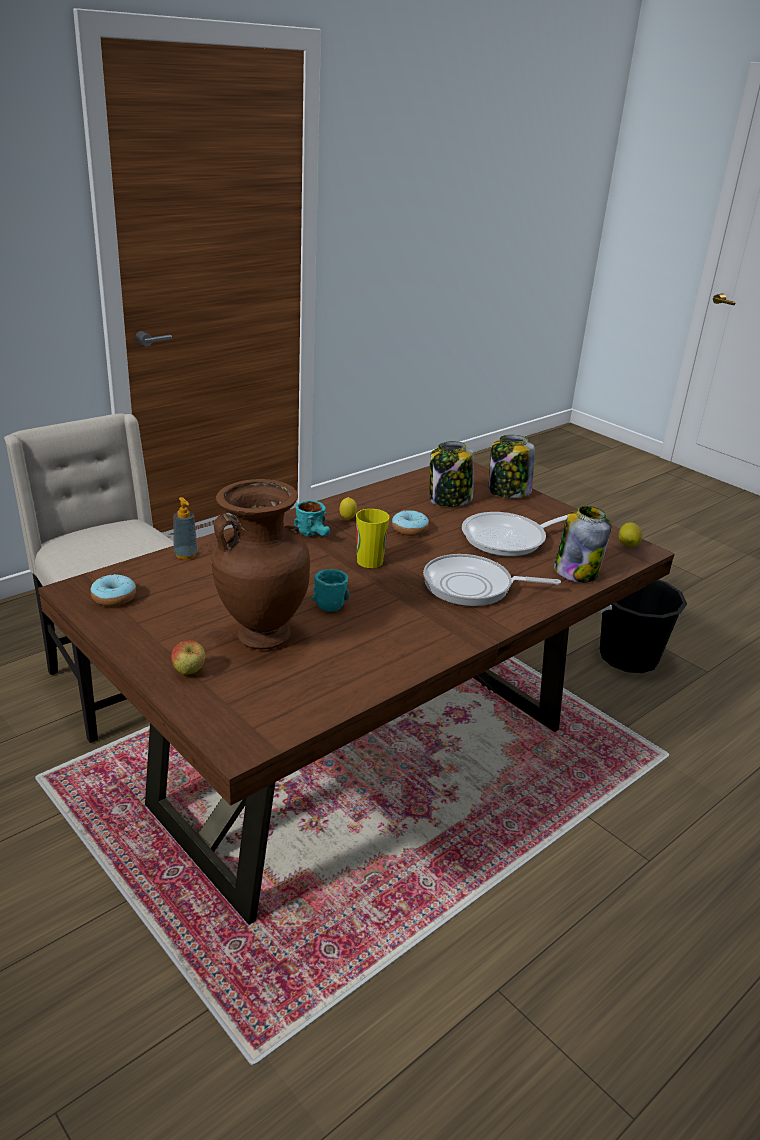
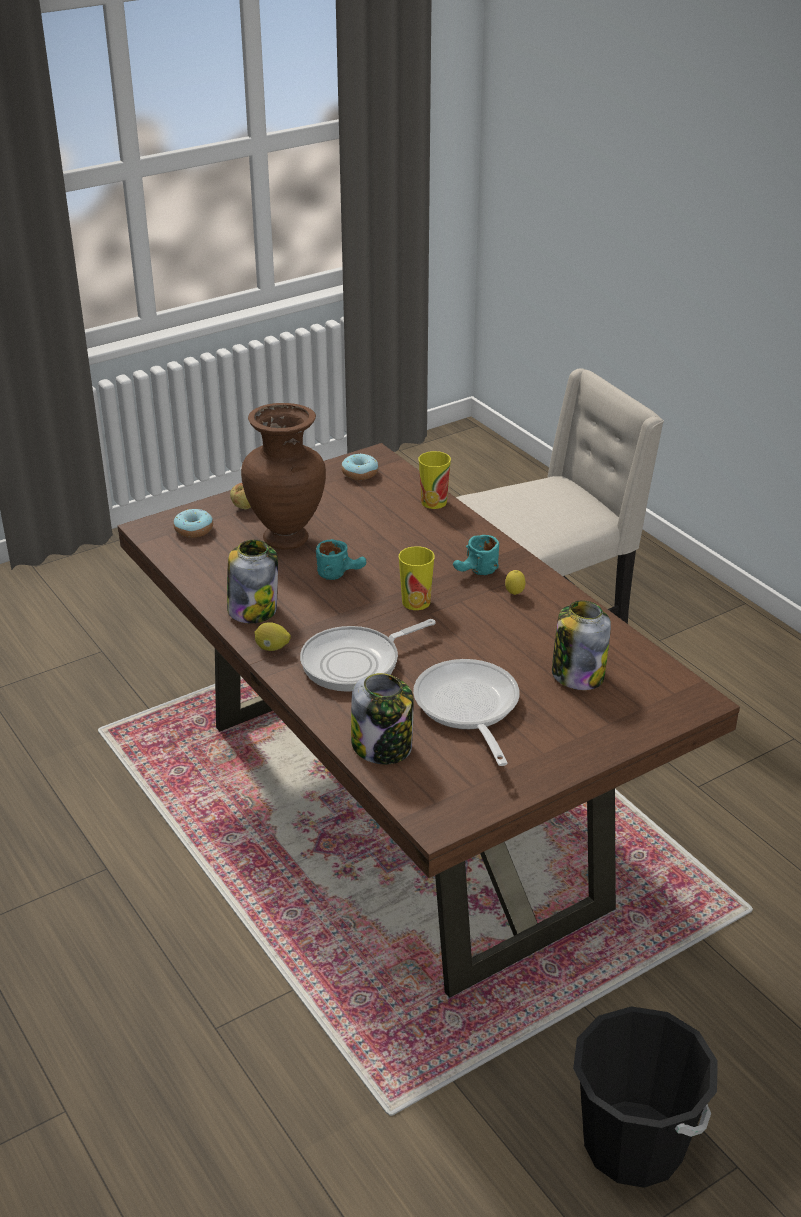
camera: 100 degrees right, 5 degrees up
(186, 555) = (434, 502): soap dispenser -> cup
(409, 529) = (491, 635): donut -> donut (194, 530)
(473, 587) = (356, 663): frying pan -> frying pan turned 135 degrees counterclockwise
(508, 492) = (612, 730): jar -> jar (253, 609)
(628, 545) = (453, 812): lemon -> lemon (272, 648)

